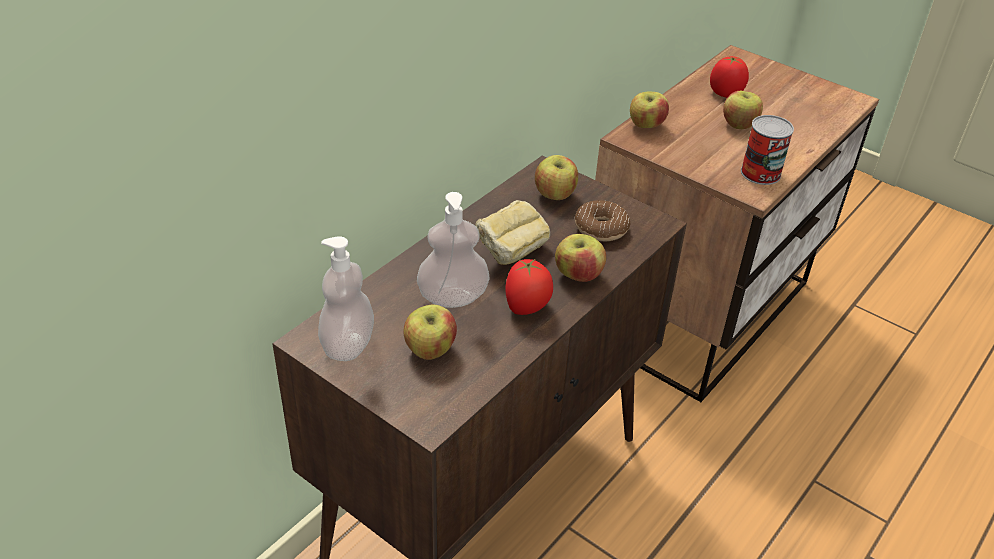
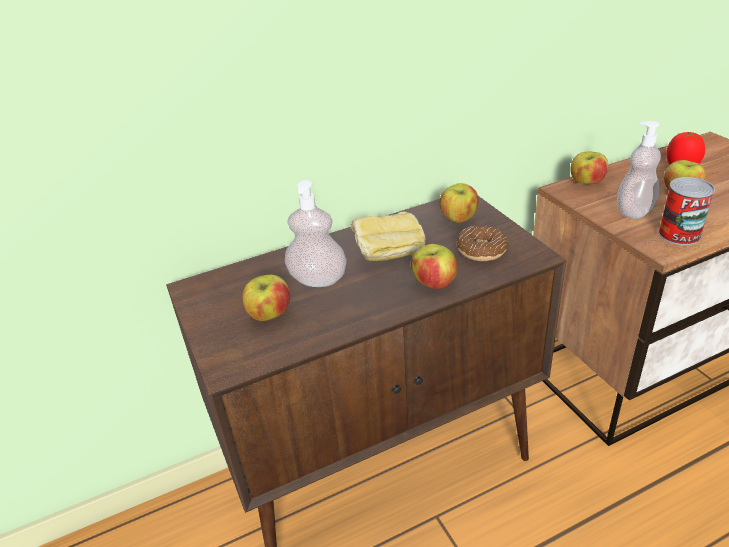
camera: 30 degrees right, 5 degrees down
(348, 345) = (214, 297): soap dispenser -> soap dispenser (634, 211)
(527, 308) = (371, 300): tomato -> none

